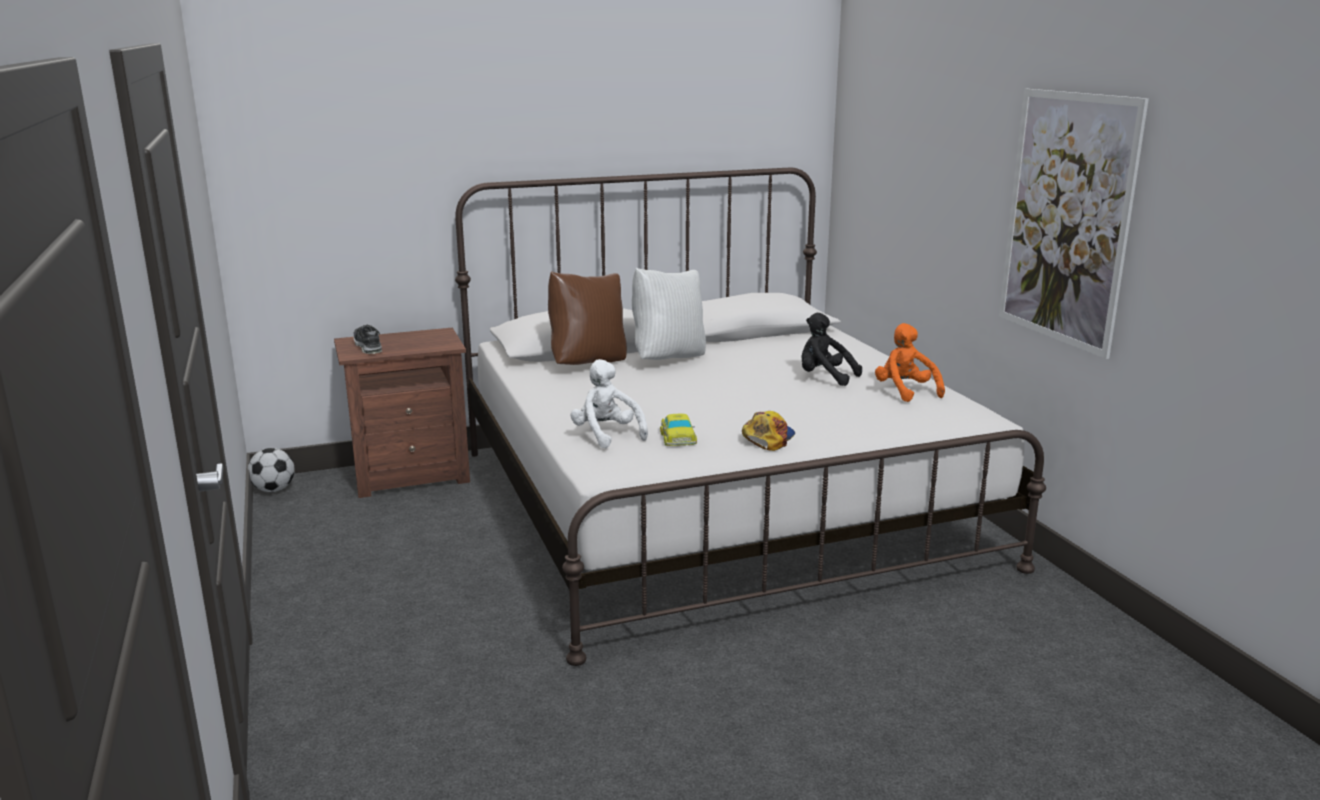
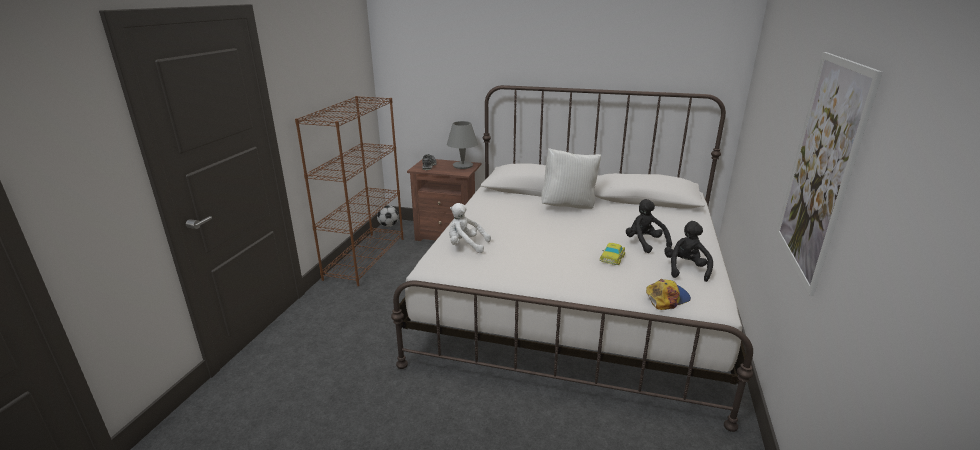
camera: 35 degrees right, 5 degrees up
(298, 548) = (365, 258): none -> brown bookcase
(428, 336) = (462, 165): none -> grey table lamp
(588, 363) = (522, 198): brown pillow -> none
(606, 435) = (466, 246): white plush toy -> white plush toy turned 75 degrees counterclockwise
(677, 437) = (499, 258): toy car -> toy car (612, 257)
(767, 438) = (547, 275): cap -> cap (666, 298)
(905, 392) = (685, 269): orange plush toy -> black plush toy

